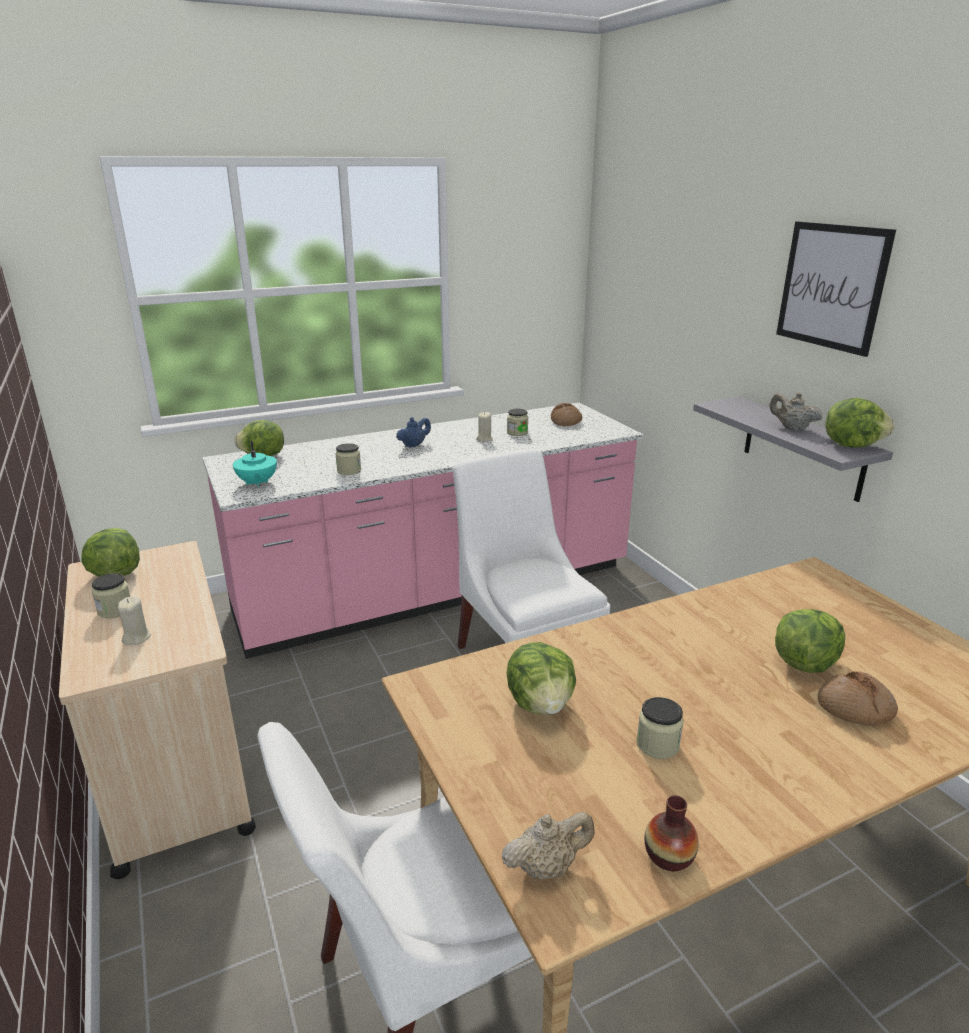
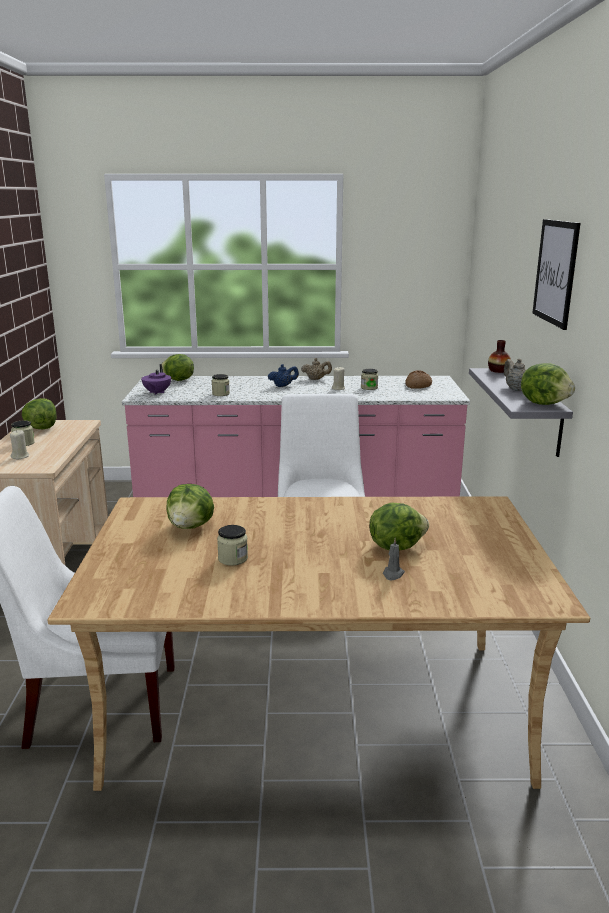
camera: 25 degrees right, 5 degrees down
(257, 483) = (156, 393): turquoise teapot -> purple teapot
(546, 867) = (99, 587): beige teapot -> beige teapot (316, 379)
(668, 855) = (168, 601): vase -> vase (498, 371)
(855, 708) = (393, 574): bread -> grey candle

